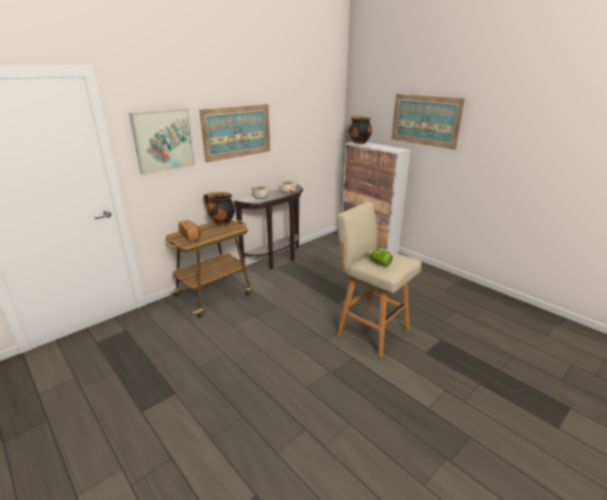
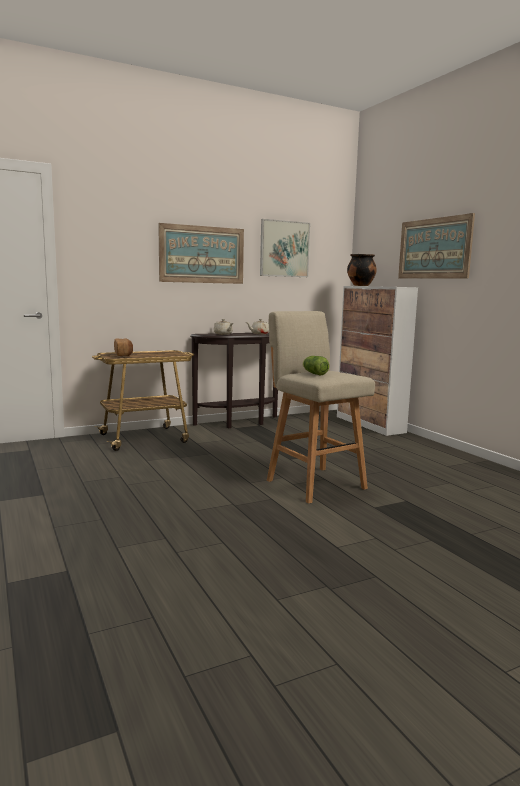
camera: 15 degrees right, 15 degrees down
(164, 140) = (113, 249): picture -> picture (284, 249)
(221, 223) = (166, 351): cooking pot -> none

